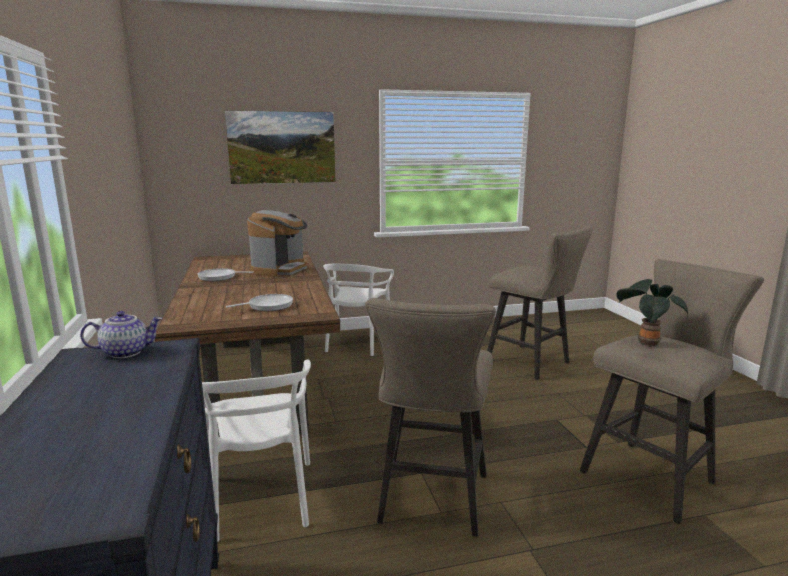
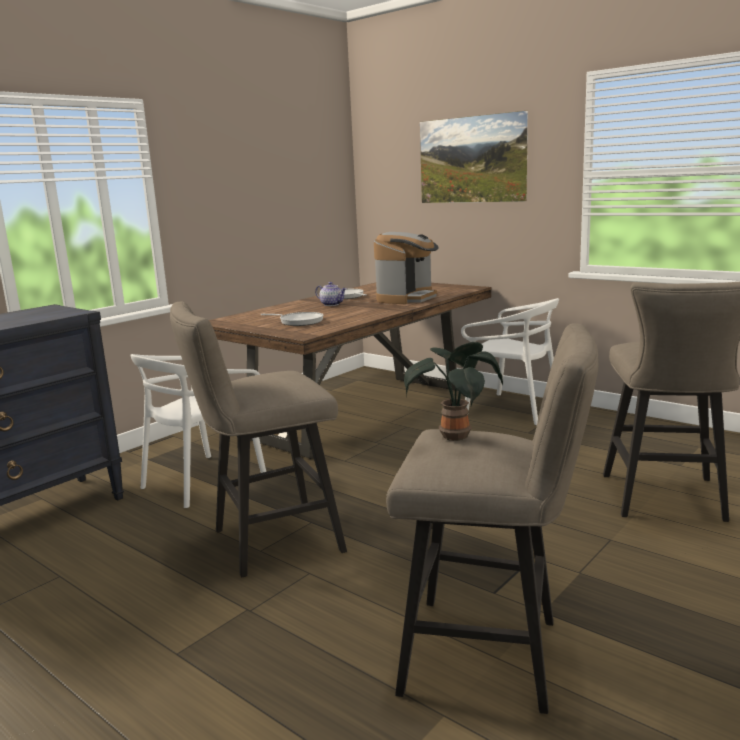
camera: 55 degrees right, 0 degrees up
(126, 352) = (58, 310): teapot -> teapot (332, 304)
(280, 269) = (407, 298): coffee machine -> coffee machine turned 45 degrees counterclockwise
(357, 342) = (512, 410): white chair -> white chair turned 120 degrees counterclockwise

